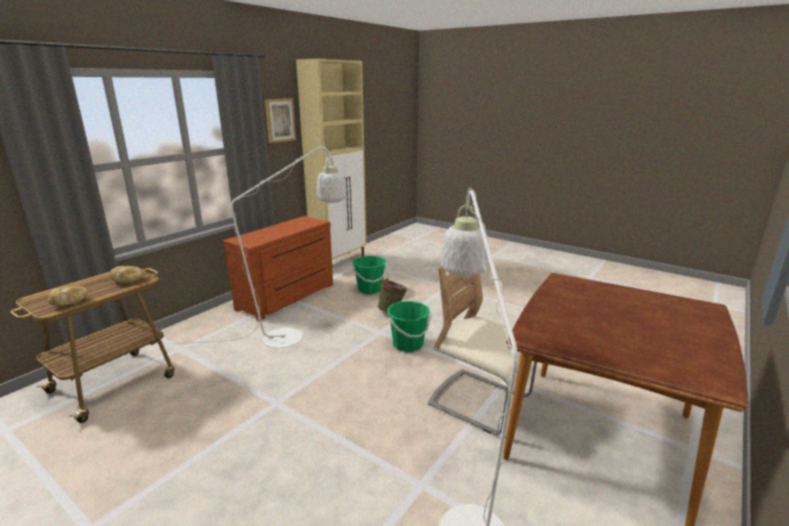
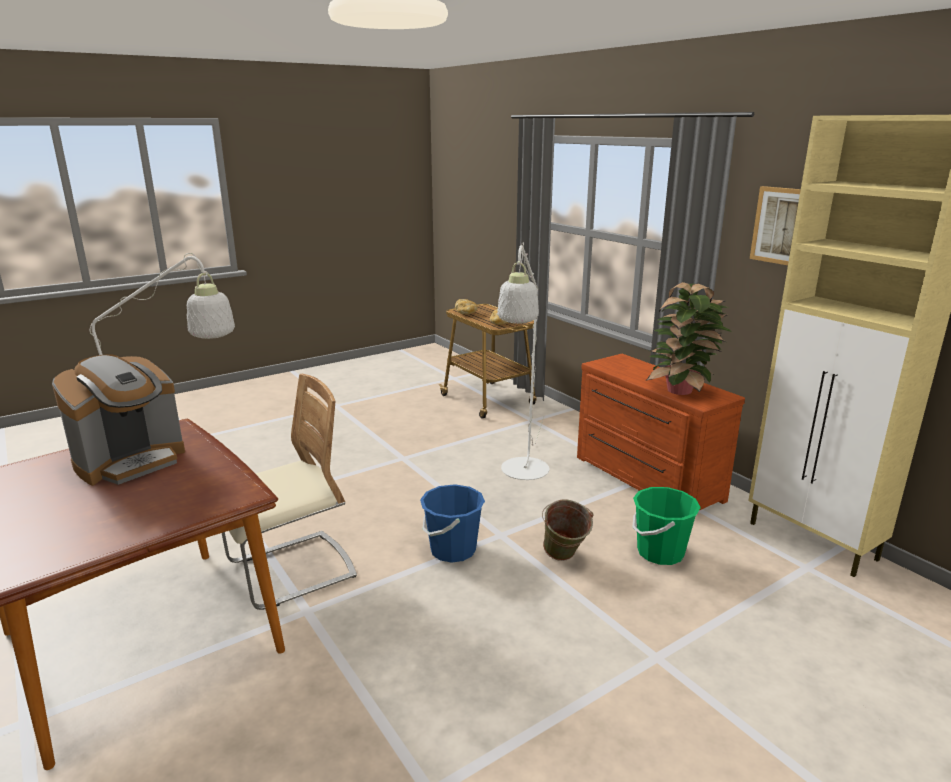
camera: 110 degrees right, 0 degrees up
(299, 225) = (682, 390): none -> potted plant
(408, 344) = (452, 550): green bucket -> blue bucket
(593, 328) = (131, 462): none -> coffee machine

